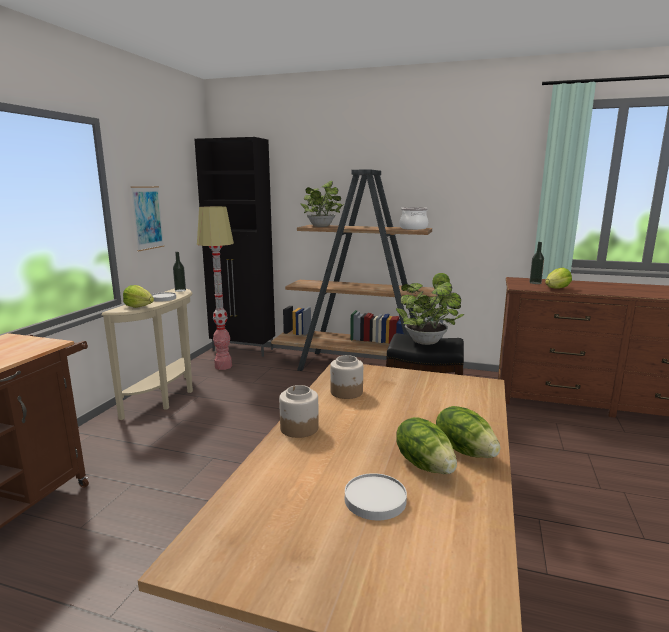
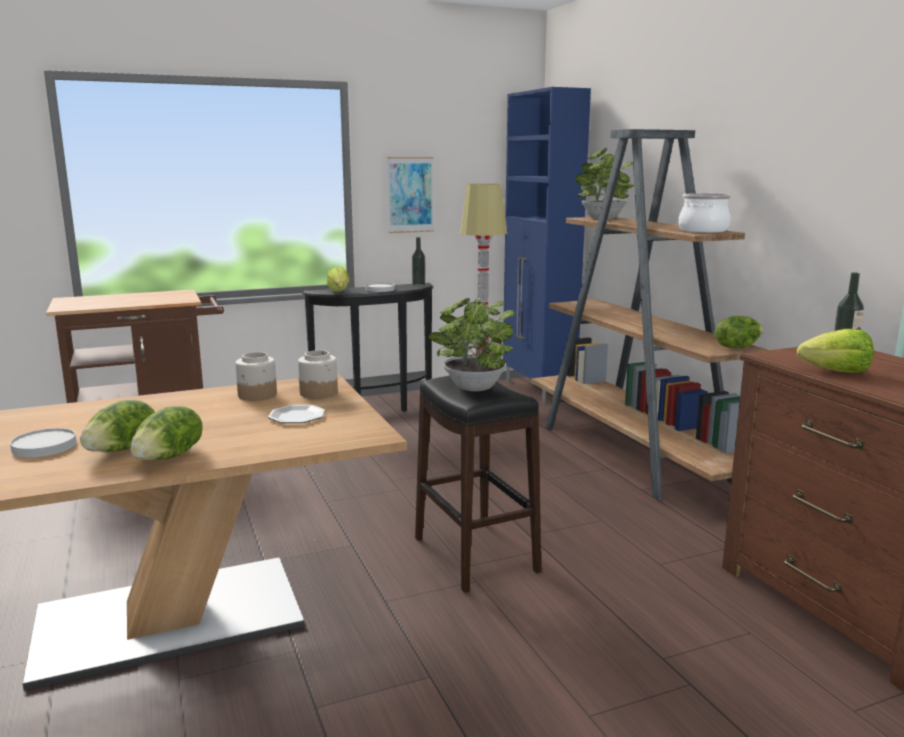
camera: 50 degrees right, 0 degrees up
(167, 397) = (377, 408): beige console table -> black console table
(243, 350) = (538, 390): black cabinet -> blue cabinet
(299, 428) = (153, 400): jar -> jar (319, 393)
(418, 393) = (296, 416): none -> plate

